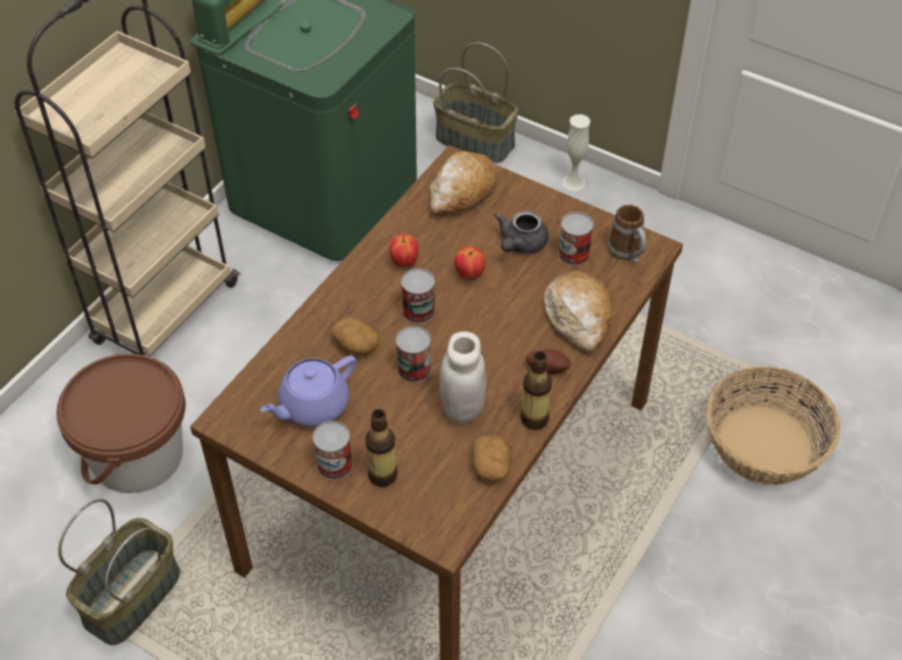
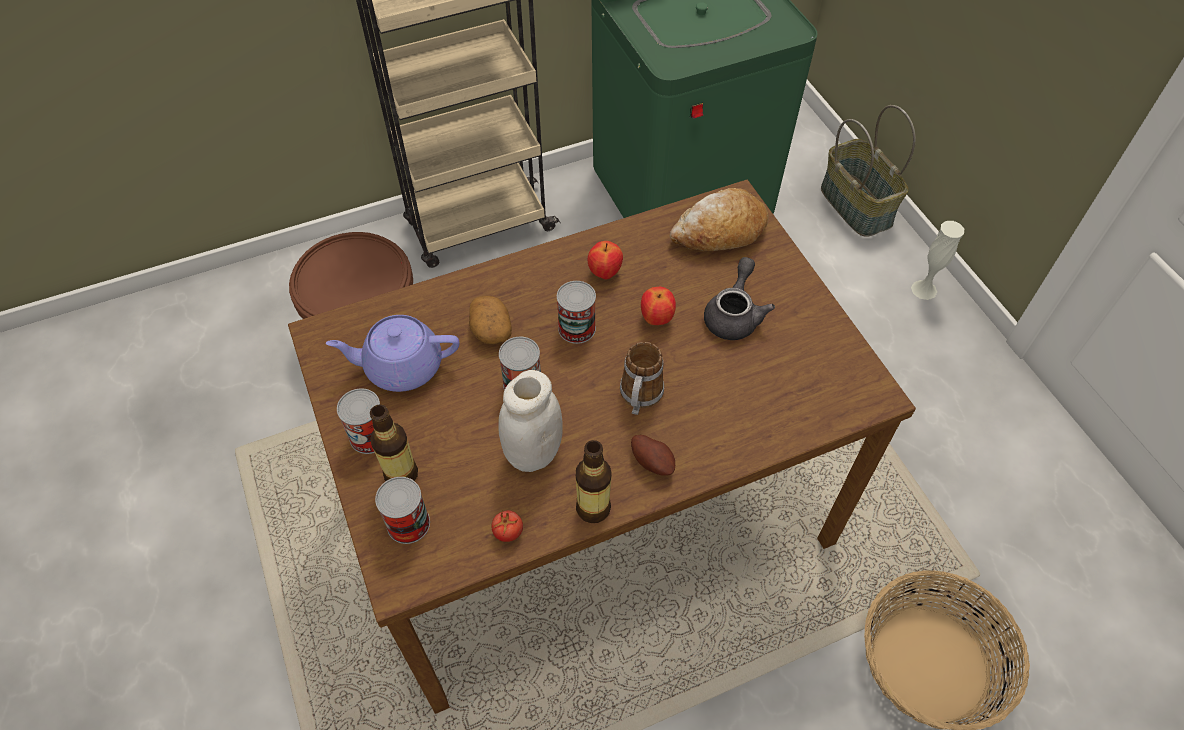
camera: 35 degrees right, 5 degrees up
(131, 595) = (273, 444): basket -> none
(491, 466) = (508, 532): potato -> tomato
(520, 244) = (734, 315): grey teapot -> grey teapot turned 135 degrees clockwise
(573, 254) = (782, 354): can -> can (408, 523)
(579, 318) = (731, 426): bread -> none
(628, 253) = (842, 386): mug -> mug (639, 399)

